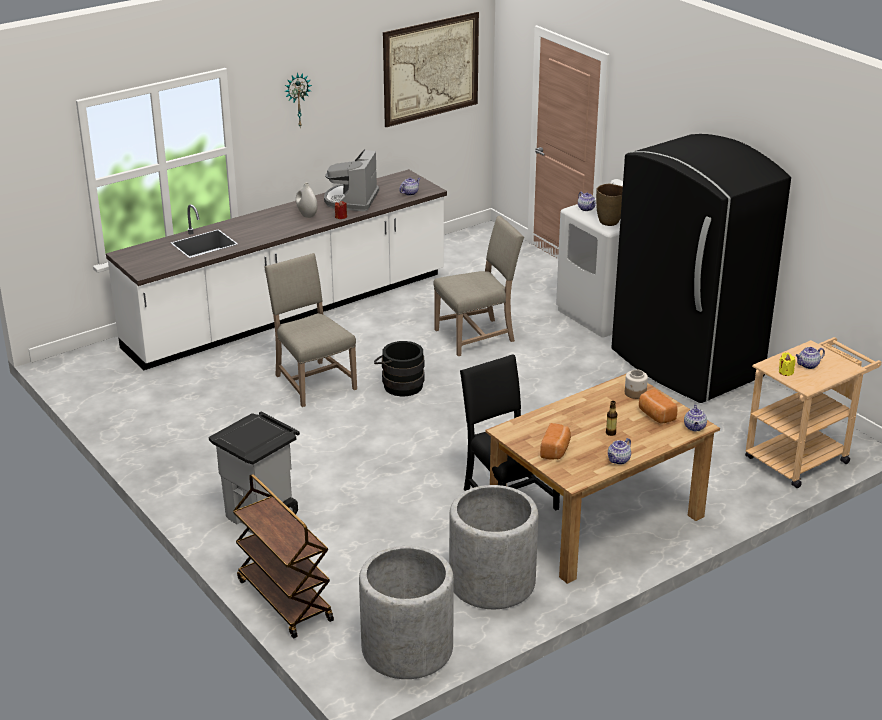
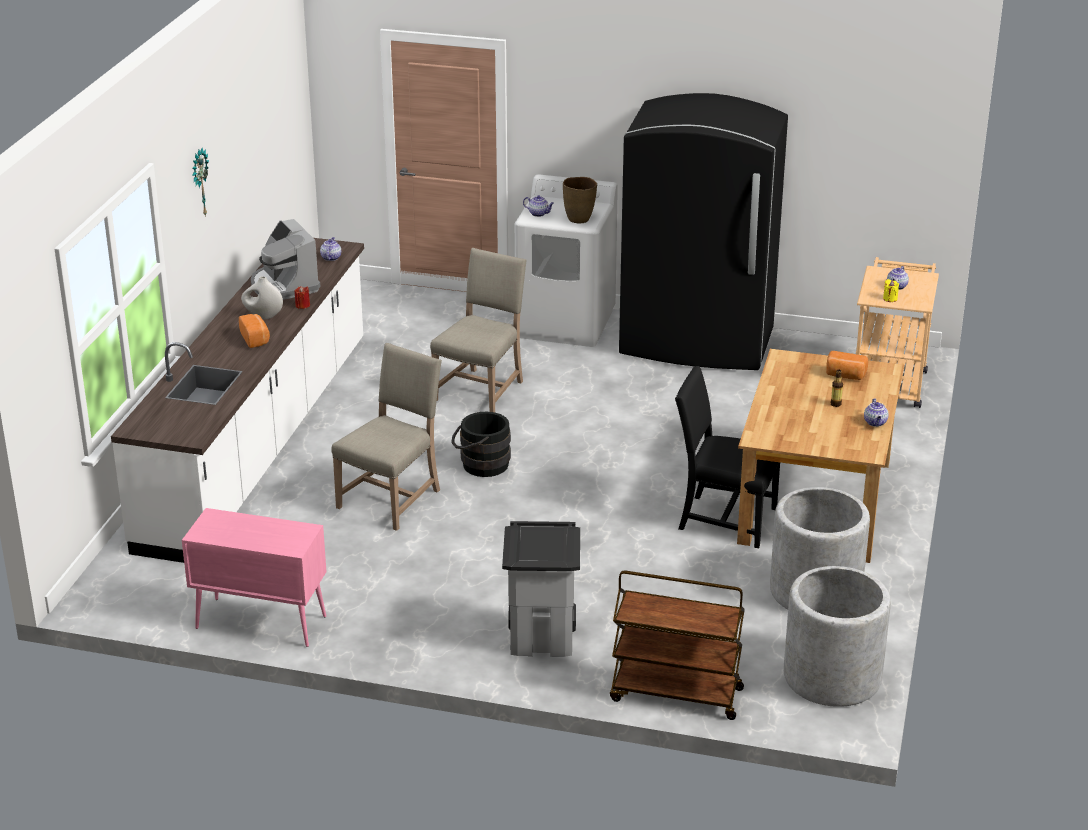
camera: 40 degrees left, 0 degrees up
(122, 421) = (259, 622): none -> pink cabinet
(312, 381) = (392, 498): beige chair -> beige chair turned 105 degrees clockwise
(431, 69) = (275, 109): picture -> none
(556, 450) = (819, 437): bread -> bread (255, 339)
(635, 393) = (802, 364): jar -> none
(695, 427) = (887, 372): teapot -> none

